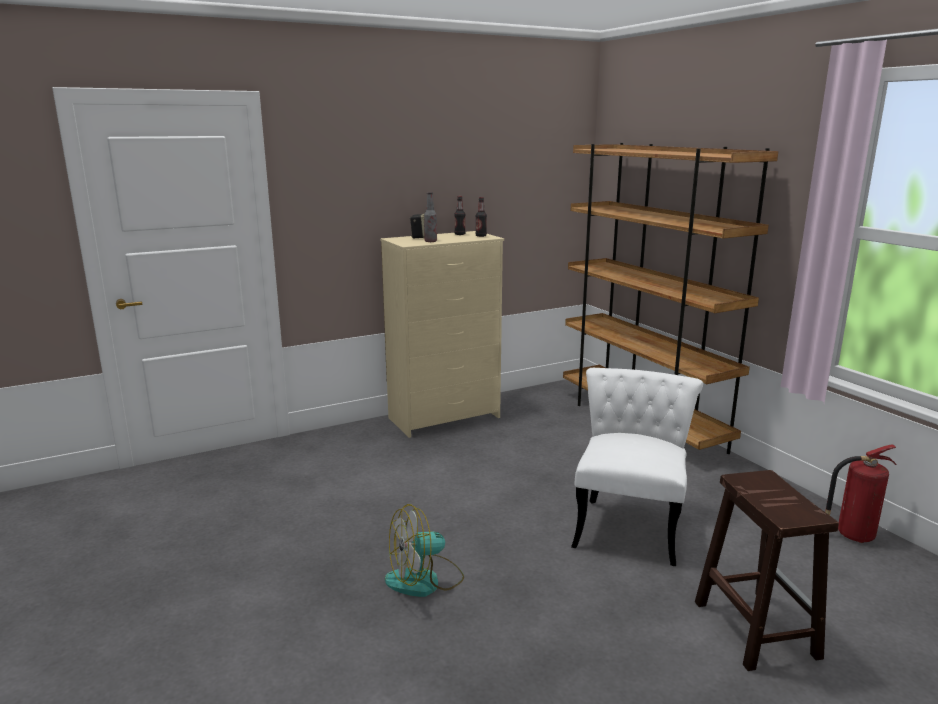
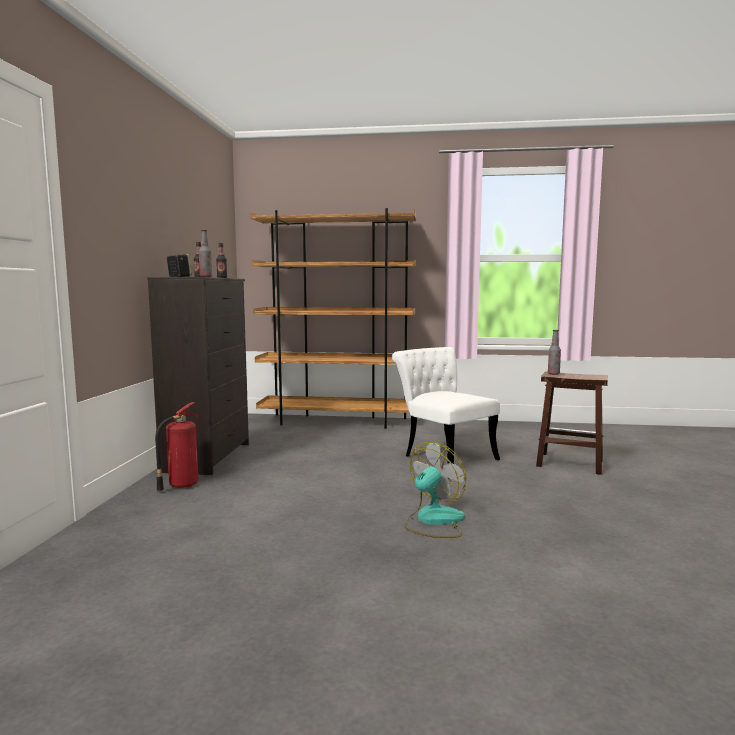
camera: 55 degrees left, 10 degrees down
(425, 580) = (433, 521): fan -> fan turned 150 degrees counterclockwise
(445, 418) = (209, 457): beige dresser -> black dresser
(752, 480) = (553, 374): none -> bottle
(852, 535) = (512, 426): fire extinguisher -> fire extinguisher (181, 485)

